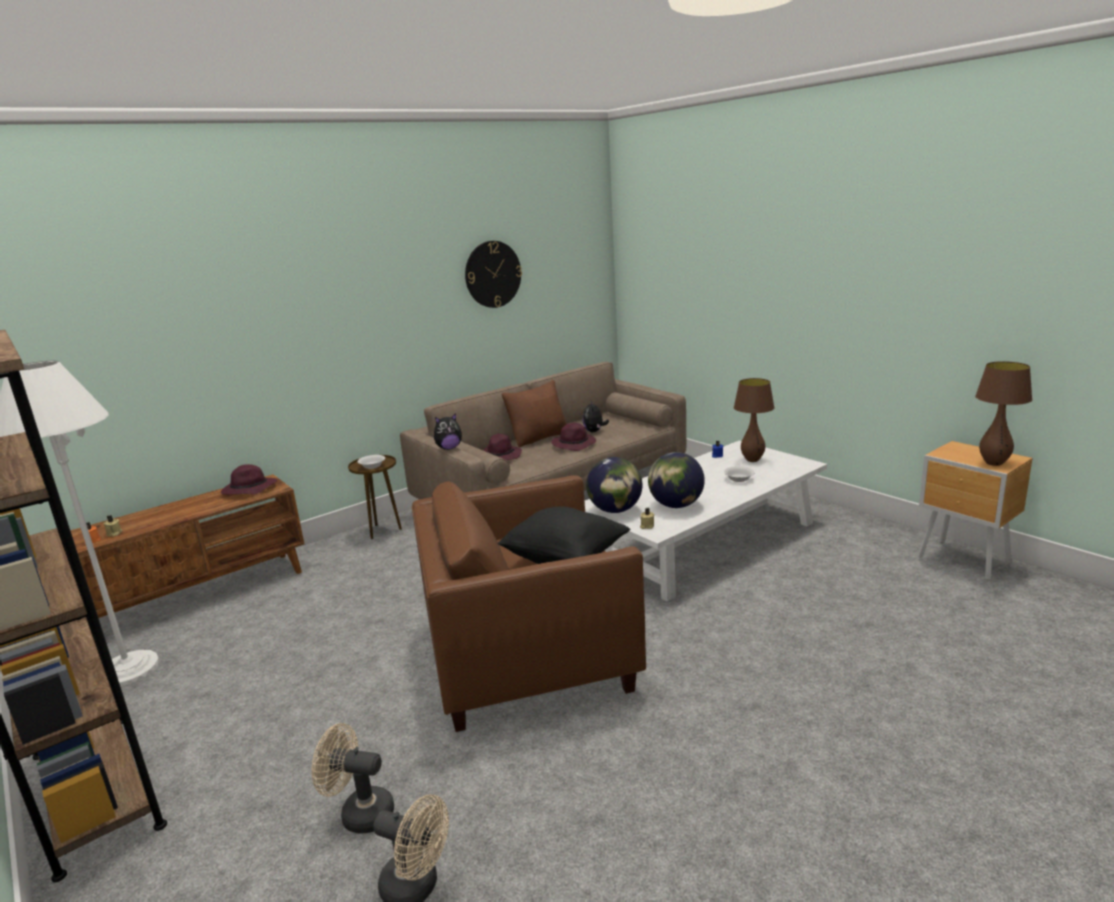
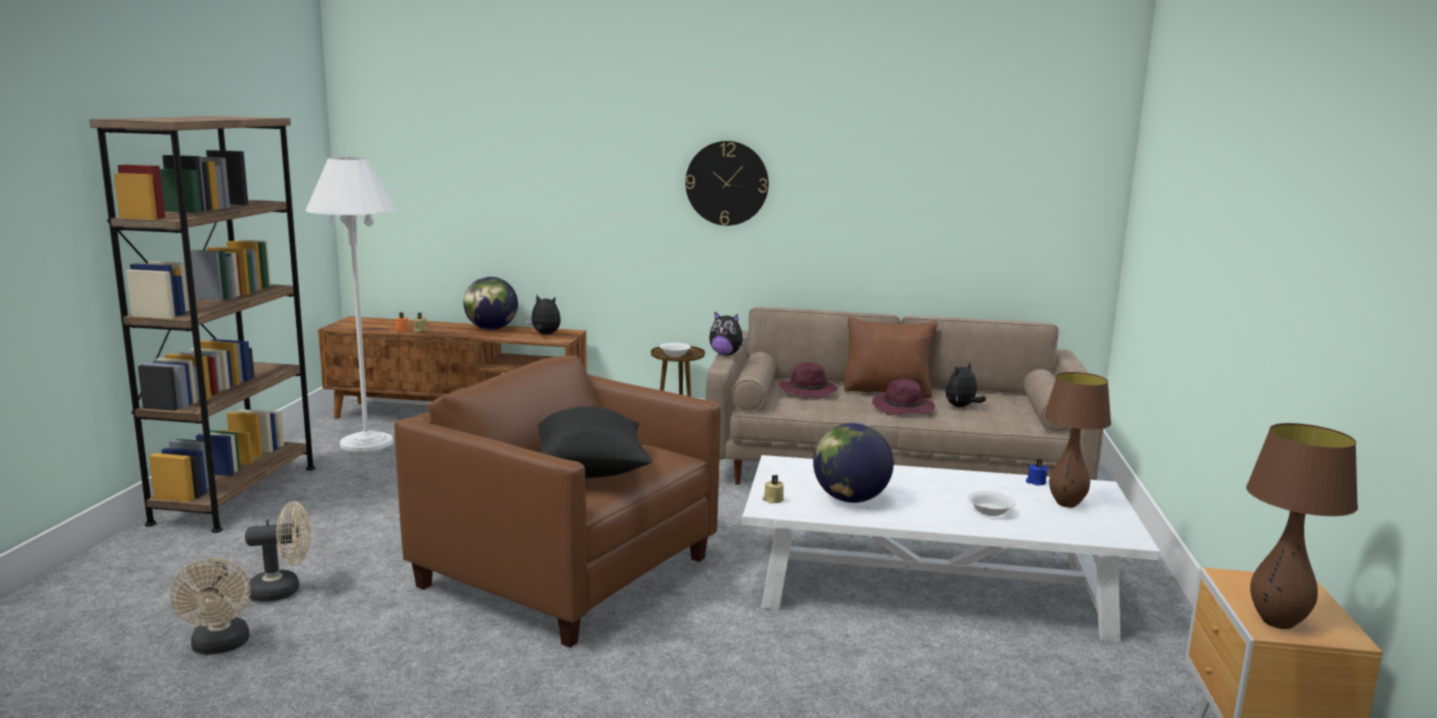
camera: 45 degrees right, 5 degrees down
(248, 490) = (544, 334): purple hat -> plush toy
(359, 813) = (283, 590): beige fan -> beige fan turned 105 degrees clockwise
(493, 274) = (905, 168): wall clock -> wall clock (727, 183)
(615, 510) = (784, 475): globe -> globe (491, 329)

